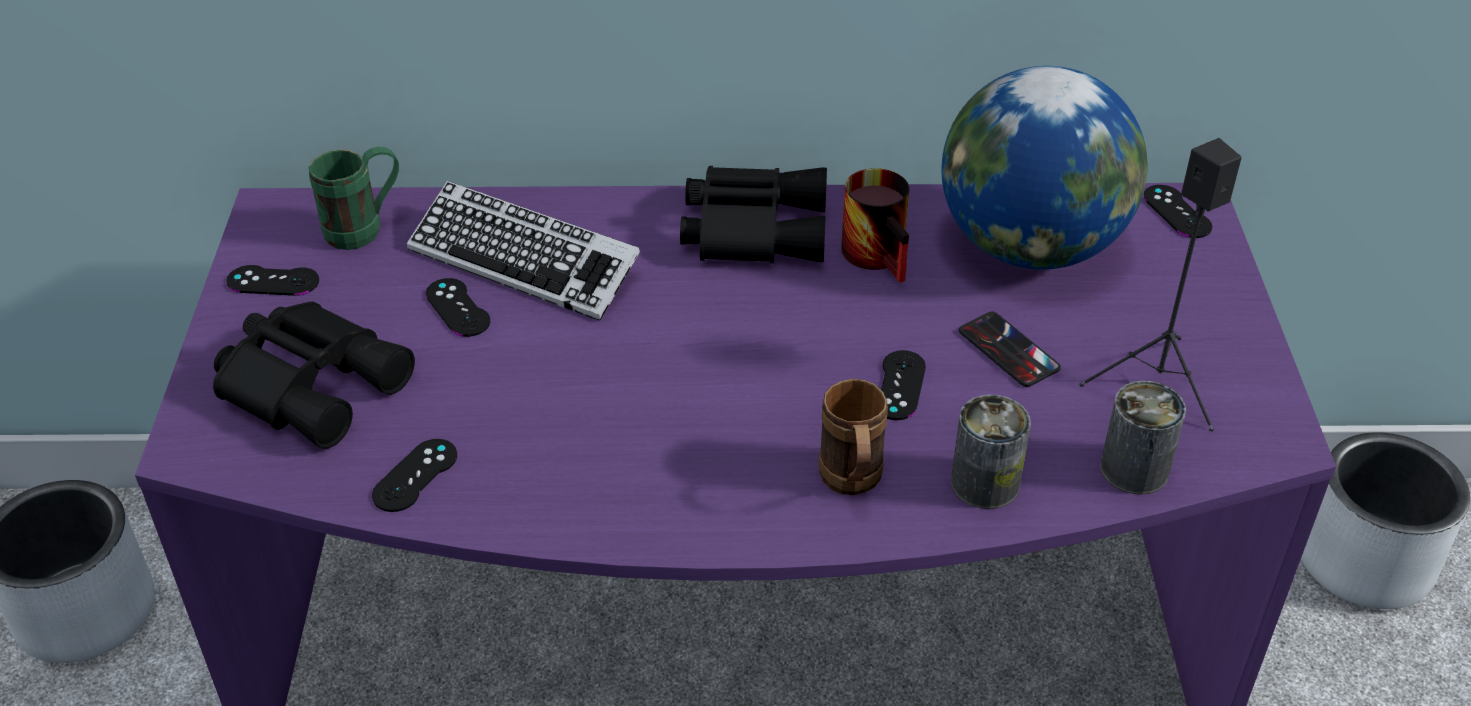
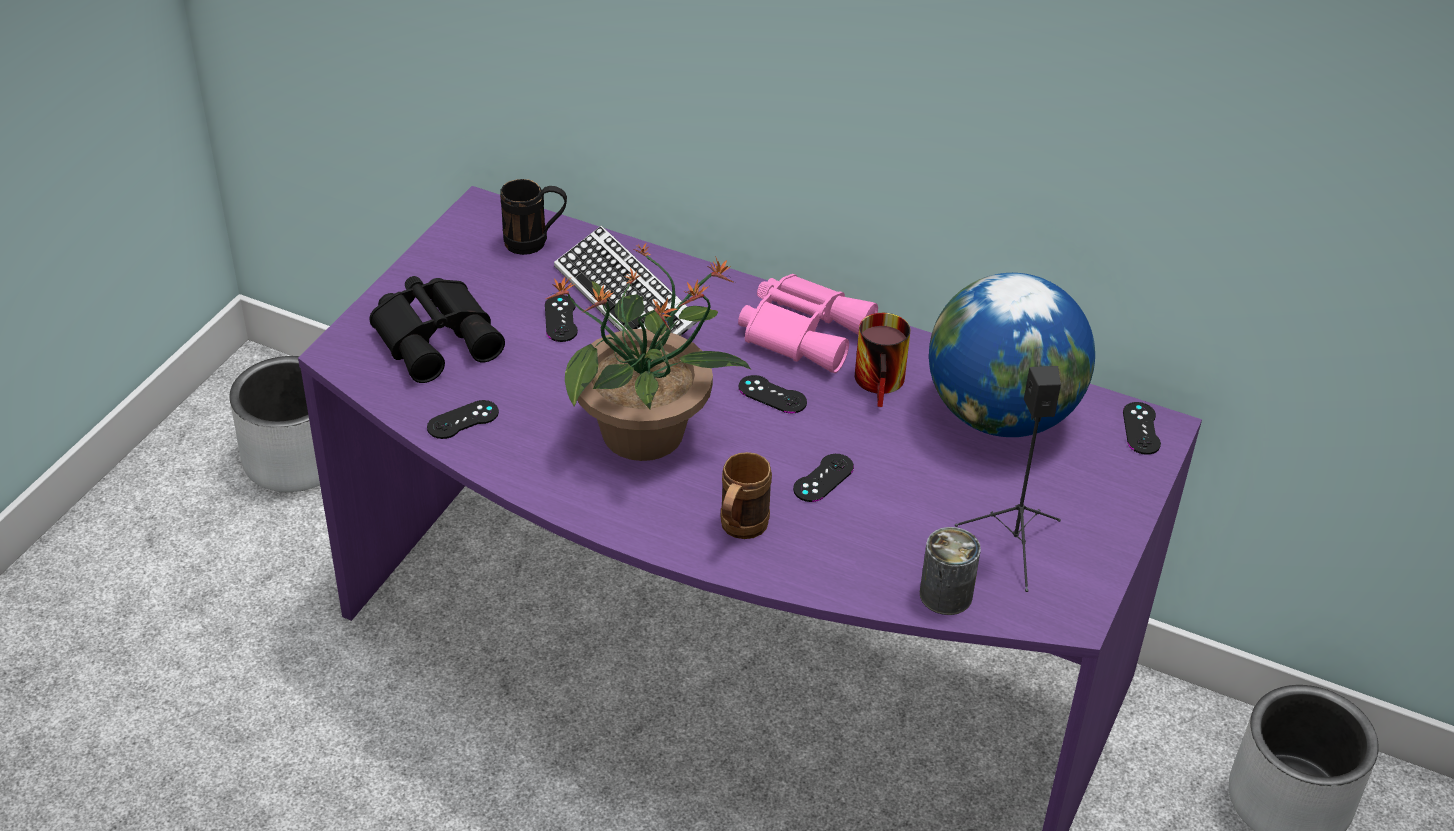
camera: 25 degrees right, 0 degrees up
(273, 281) = (453, 259): black game controller -> black game controller (772, 395)
(366, 230) = (535, 243): green mug -> black mug
(657, 408) = (646, 433): none -> potted plant
(752, 227) = (804, 330): black binoculars -> pink binoculars
(985, 483) = (831, 564): can -> none
(1008, 350) = (922, 482): phone -> none

